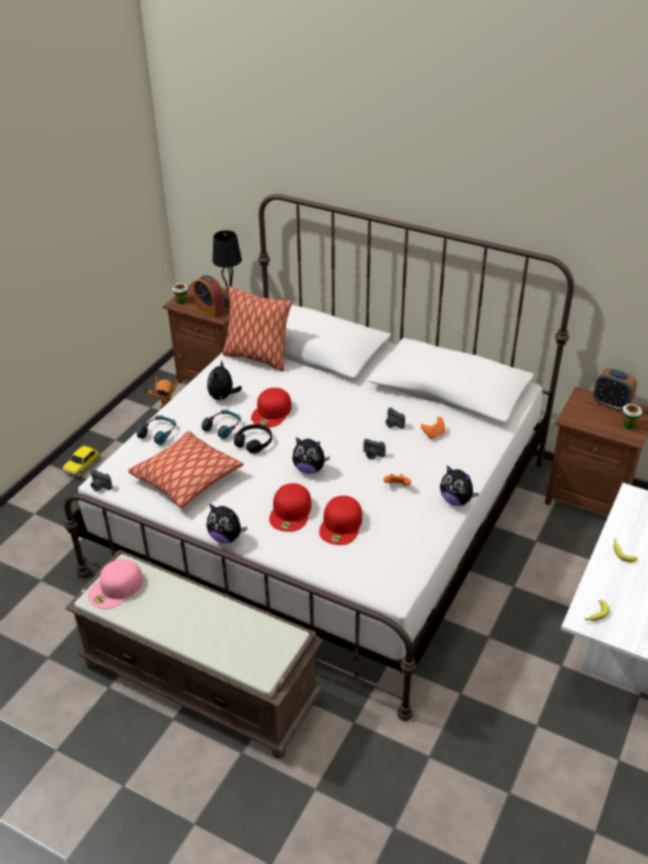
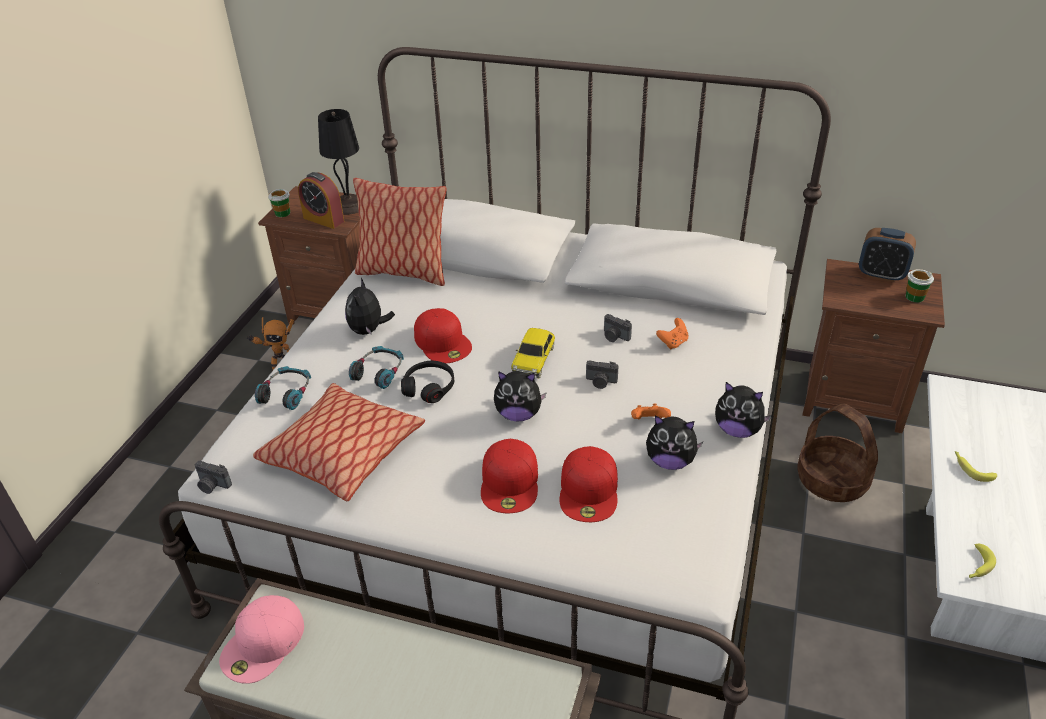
camera: 10 degrees left, 0 degrees up
(82, 465) = (175, 452): toy car -> toy car (534, 360)
(226, 537) = (424, 536): plush toy -> plush toy (670, 461)
(272, 412) = (443, 342): red cap -> red cap turned 45 degrees counterclockwise
(549, 553) = (832, 480): none -> basket

